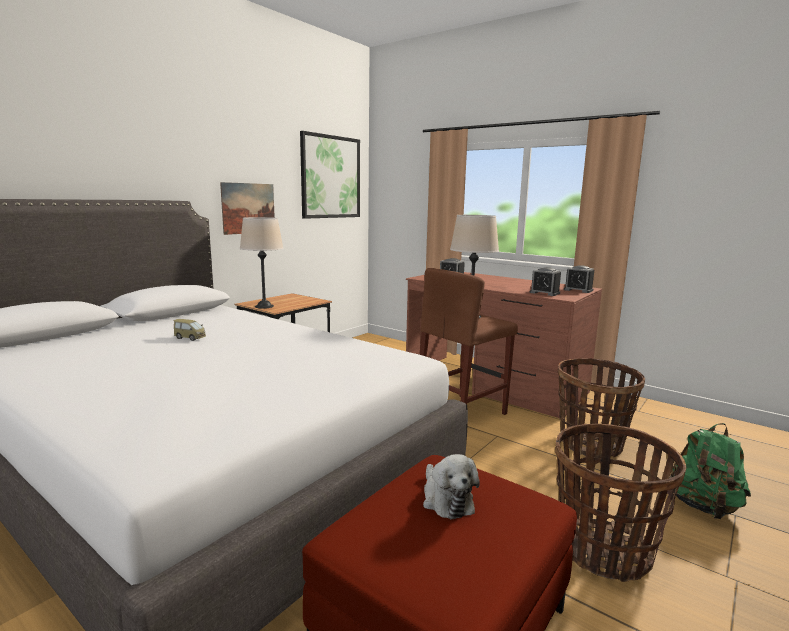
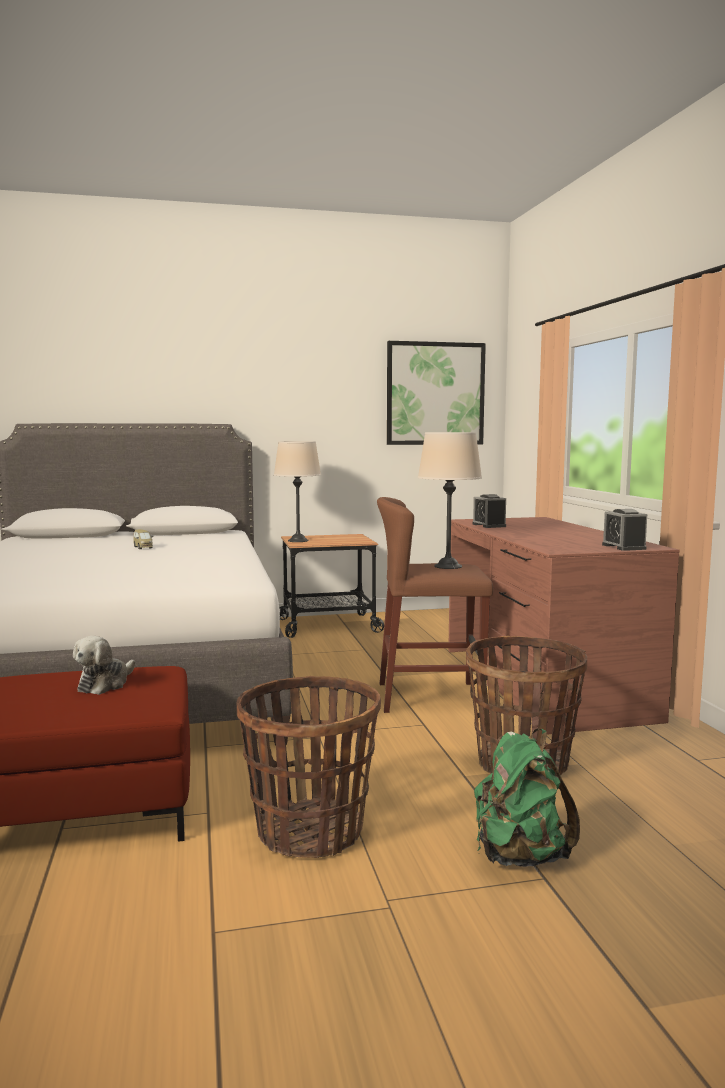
camera: 40 degrees right, 5 degrees down
(248, 208) = (310, 432): picture -> none
(544, 293) = (553, 544): alarm clock -> none

